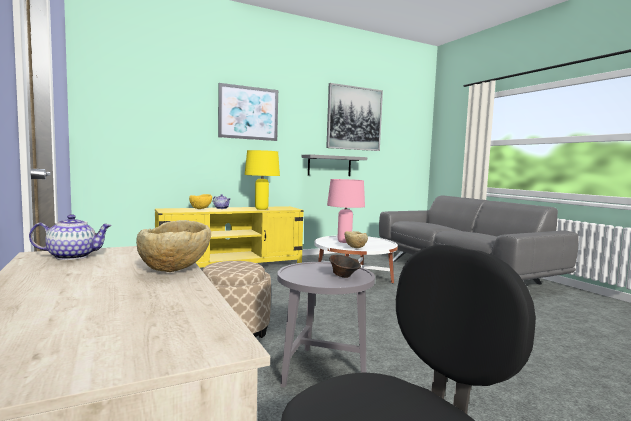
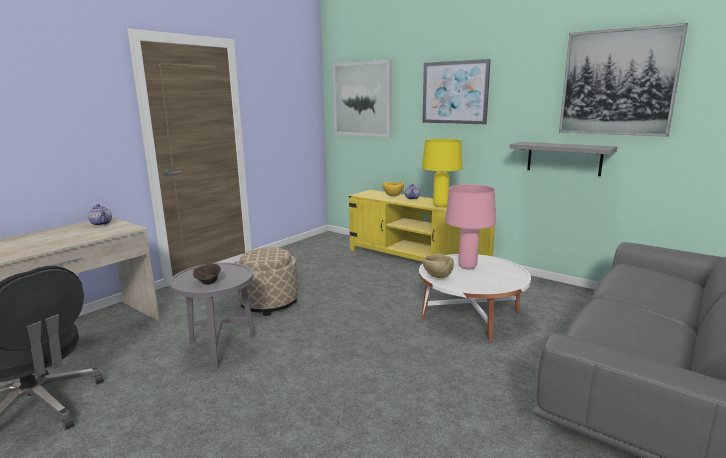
camera: 65 degrees right, 10 degrees up
(138, 108) = (362, 99): none -> picture
(175, 270) = (73, 241): beige bowl -> none

